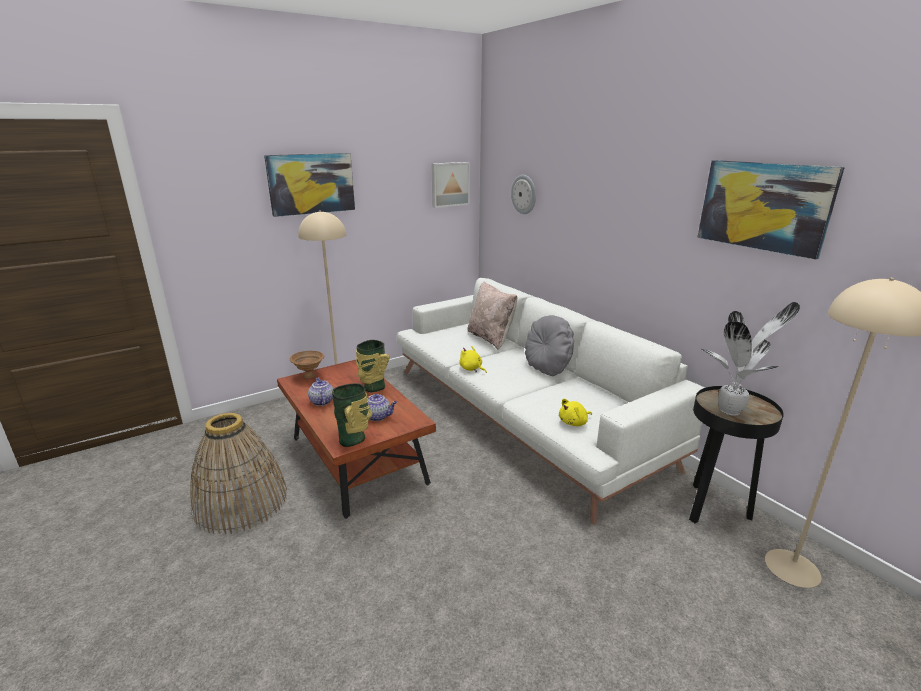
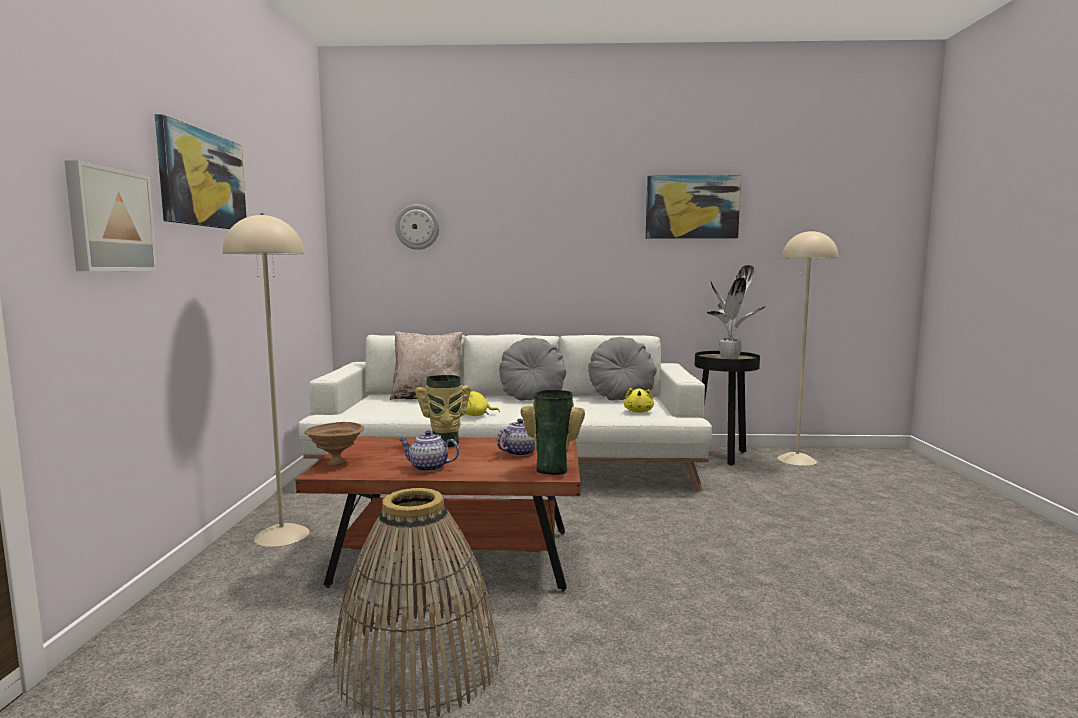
camera: 55 degrees left, 15 degrees down
(449, 184) = (309, 217): picture -> picture (109, 220)
(608, 401) = (621, 399): none -> grey pillow

